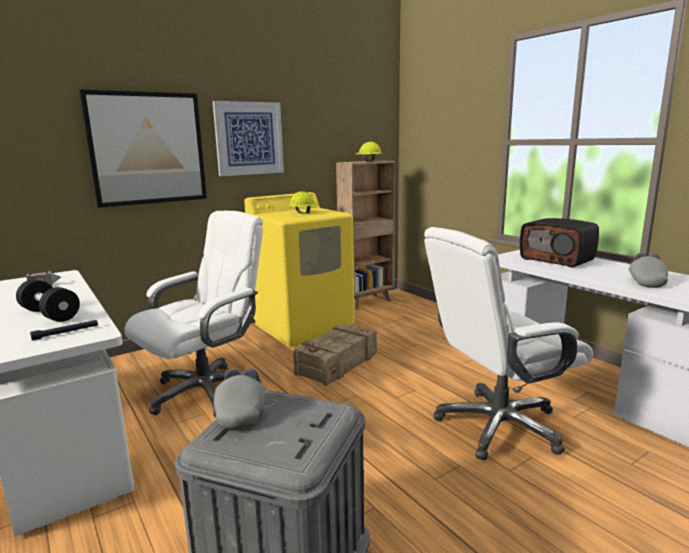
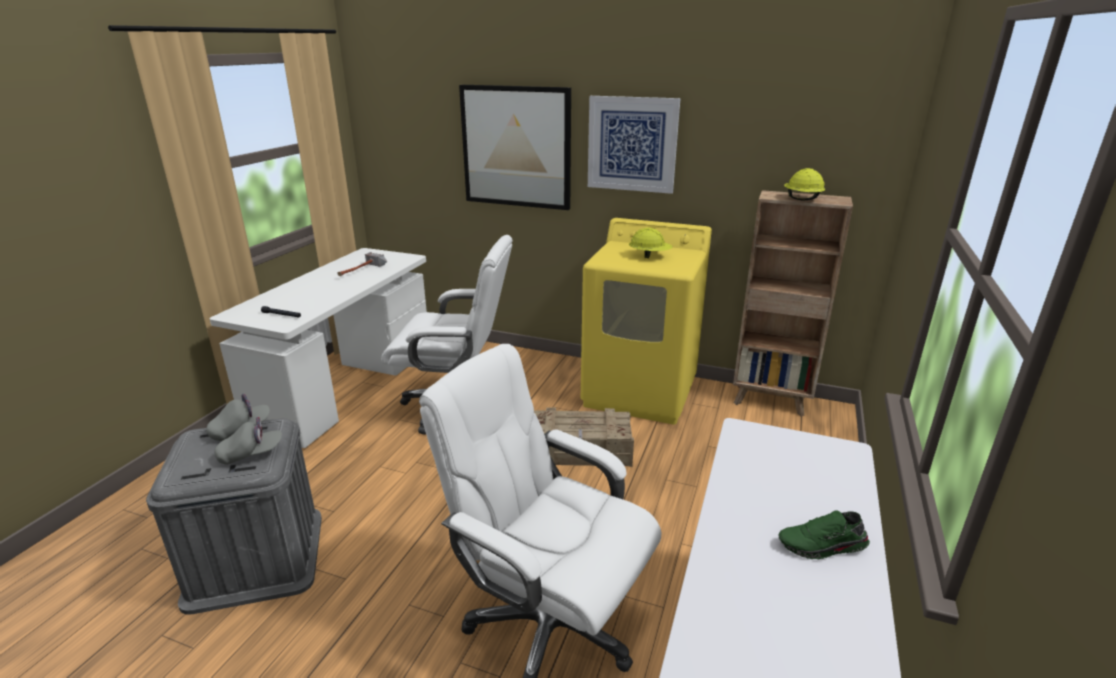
camera: 55 degrees right, 10 degrees up
(50, 314) = (315, 295): black dumbbell -> none
(557, 259) = (802, 483): radio -> none
(609, 267) = (822, 546): none -> green shoe
(645, 282) = (758, 602): grey cap -> grey cap (251, 454)

